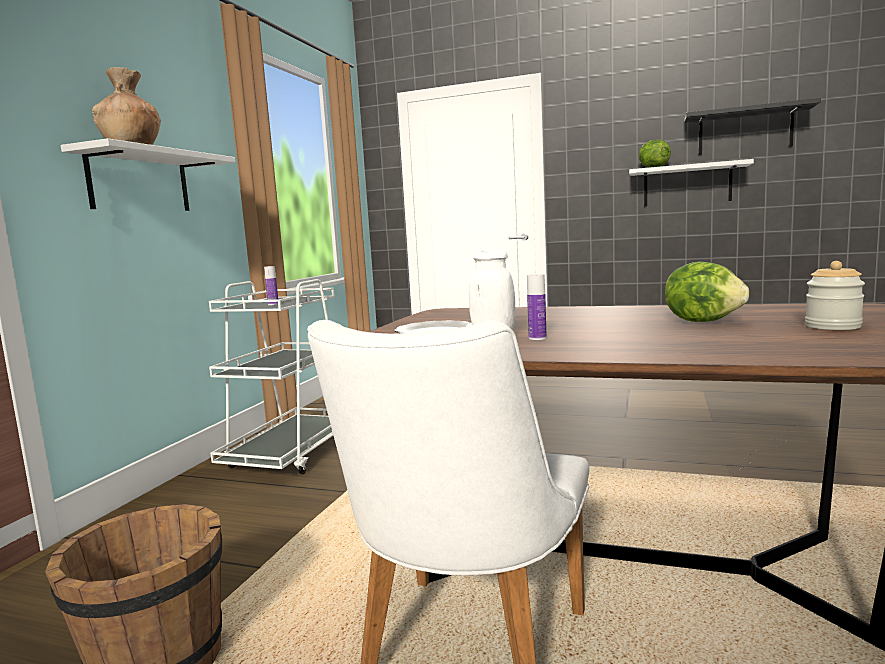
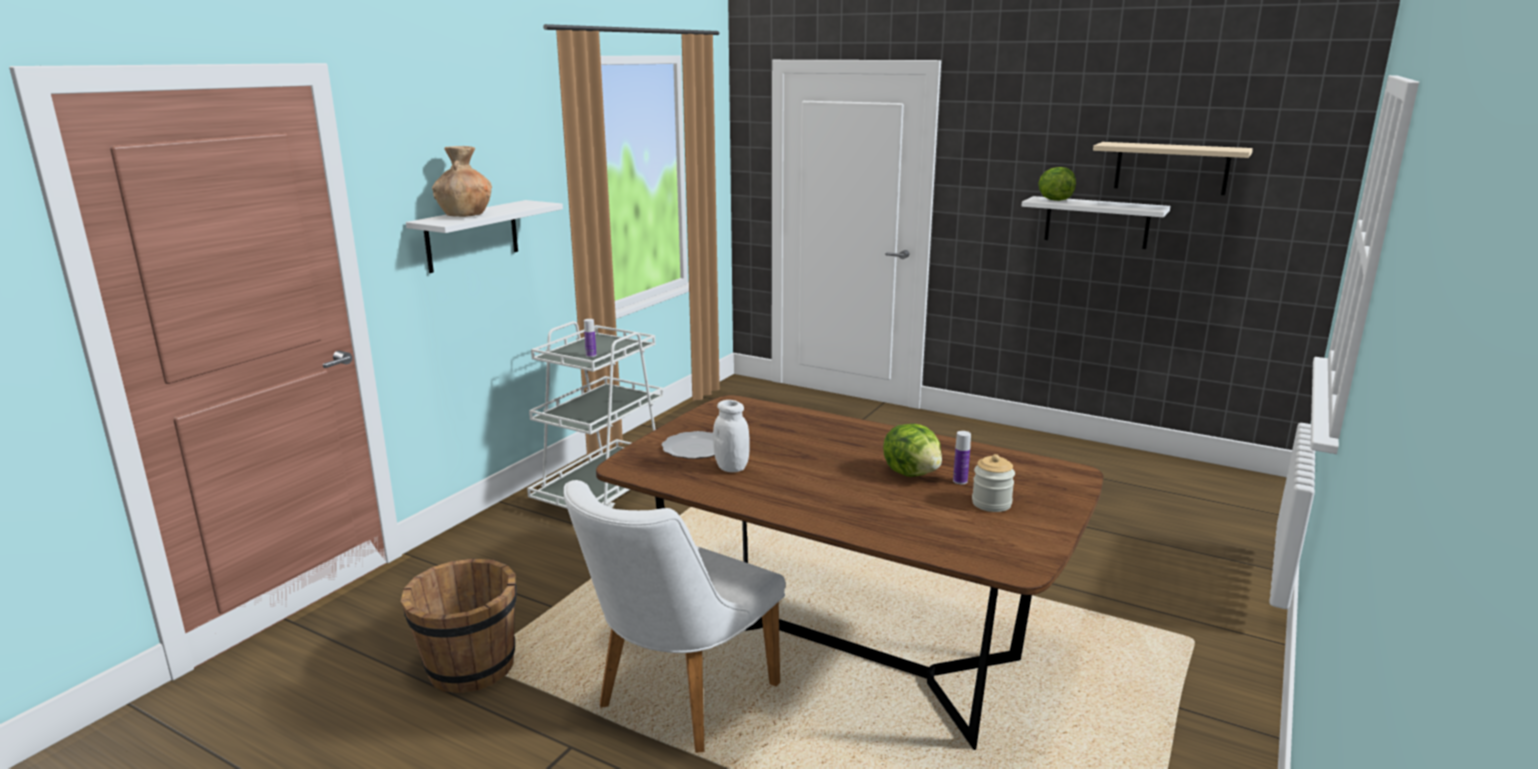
camera: 10 degrees right, 10 degrees up
(537, 338) = (761, 476): bottle -> bottle (960, 481)
(745, 131) = (1171, 168): black shelf -> beige shelf

